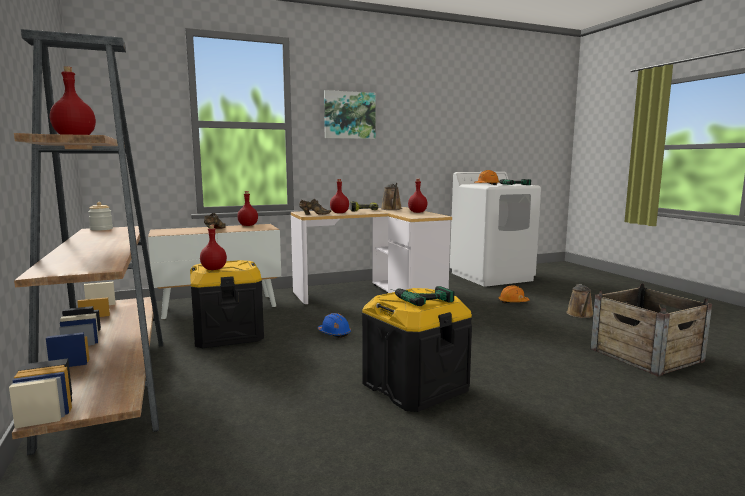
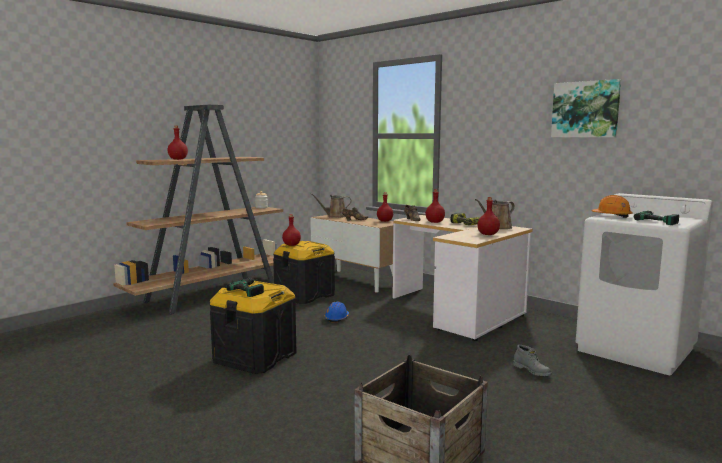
camera: 65 degrees right, 0 degrees up
(349, 115) = (491, 123): picture -> picture (585, 109)
(513, 302) = (532, 371): orange hard hat -> grey boot
(580, 315) = (539, 413): brown watering can -> brown watering can (335, 216)

